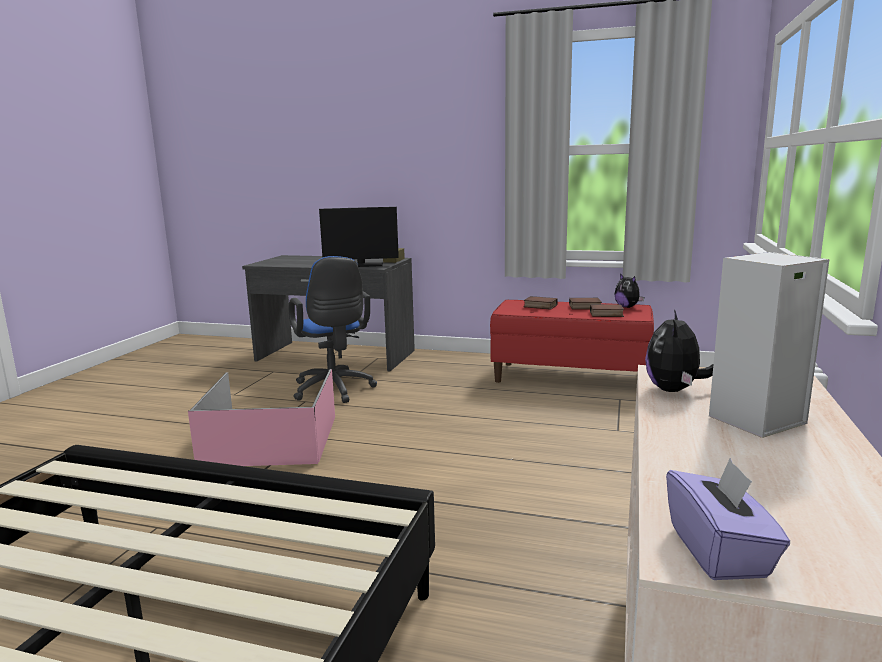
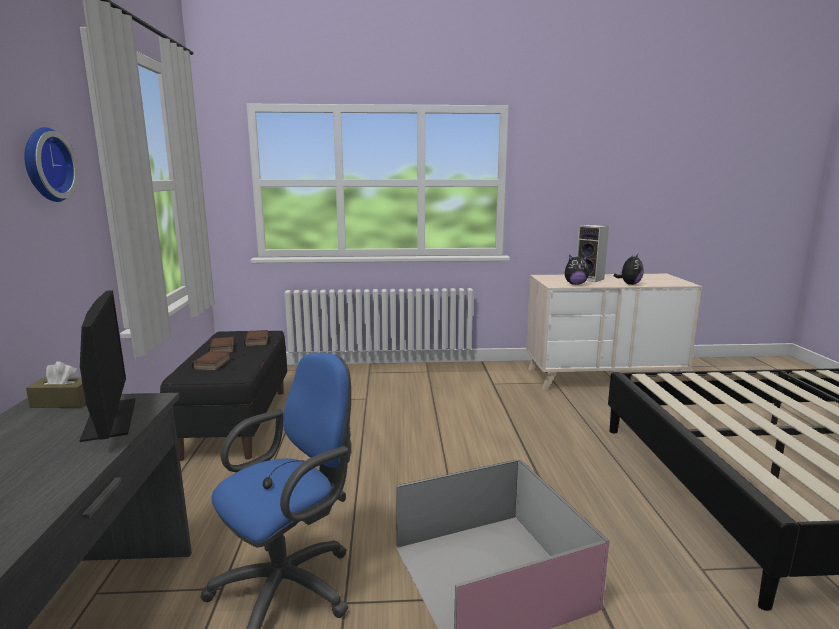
camera: 110 degrees left, 0 degrees up
(465, 137) = (45, 165): none -> wall clock
(570, 377) = (236, 422): red bench -> black bench
(627, 307) = (226, 336): plush toy -> plush toy (629, 284)
(719, 551) = (678, 282): purple tissue box -> none

